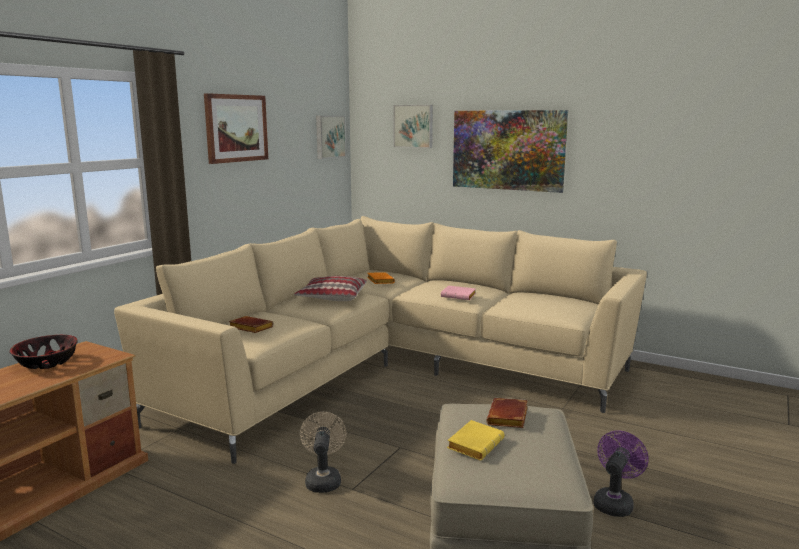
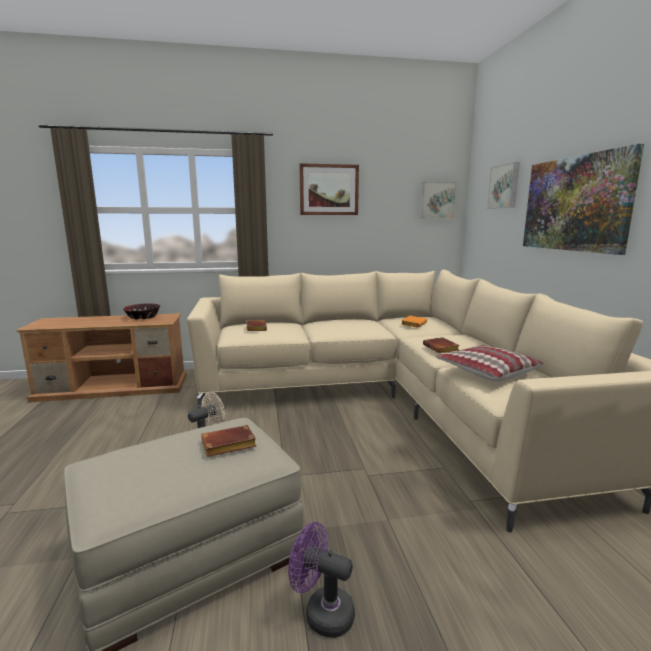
camera: 50 degrees right, 0 degrees up
(332, 297) = (350, 325): pillow -> pillow (486, 372)
(459, 296) = (442, 348): pink book -> brown book
(475, 444) = (159, 447): yellow book -> none
(614, 502) = (322, 612): purple fan -> purple fan turned 150 degrees counterclockwise

